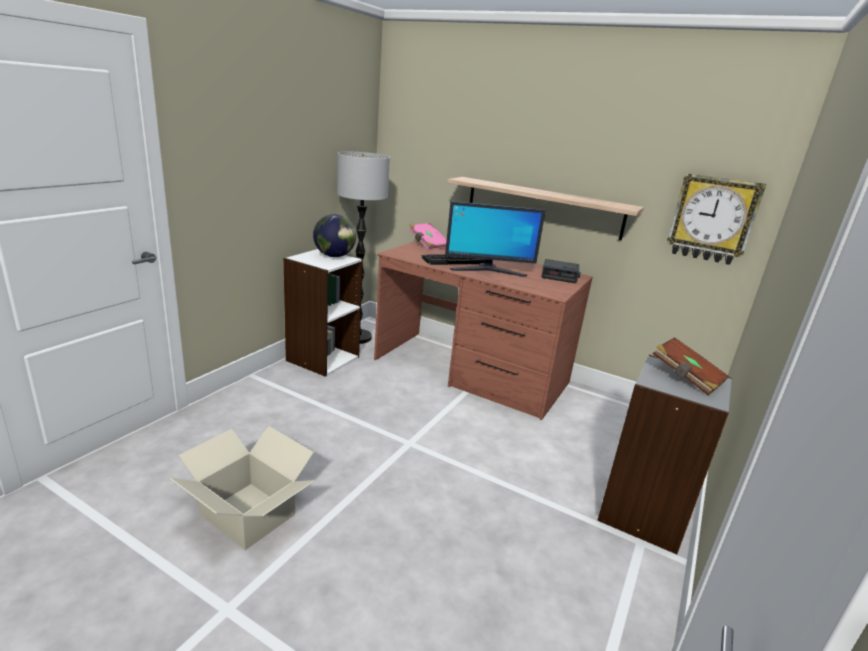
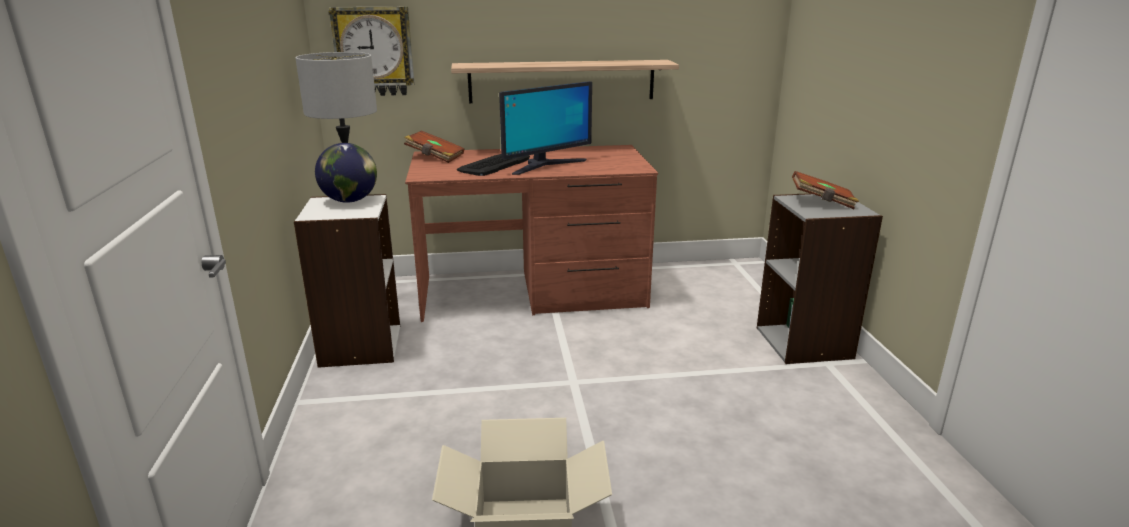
camera: 35 degrees left, 0 degrees up
(427, 244) = (435, 157): pink book -> brown book
(560, 276) = (609, 151): alarm clock -> none
(712, 219) = (731, 59): wall clock -> wall clock (373, 51)

